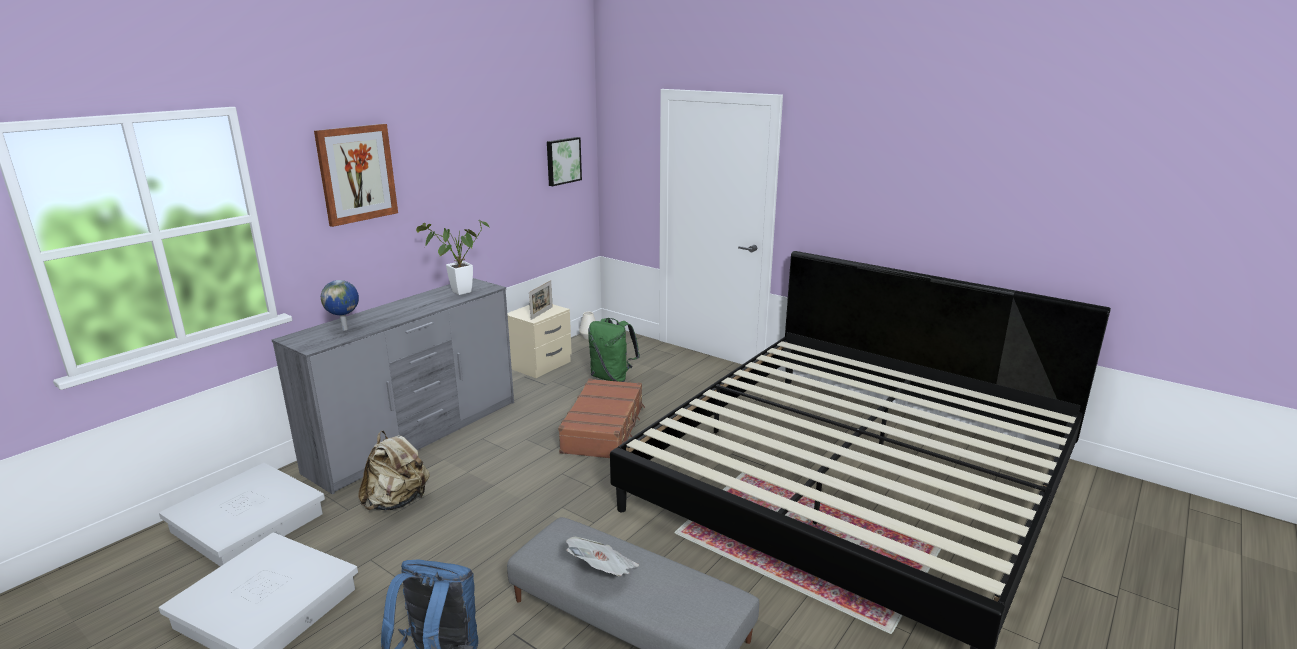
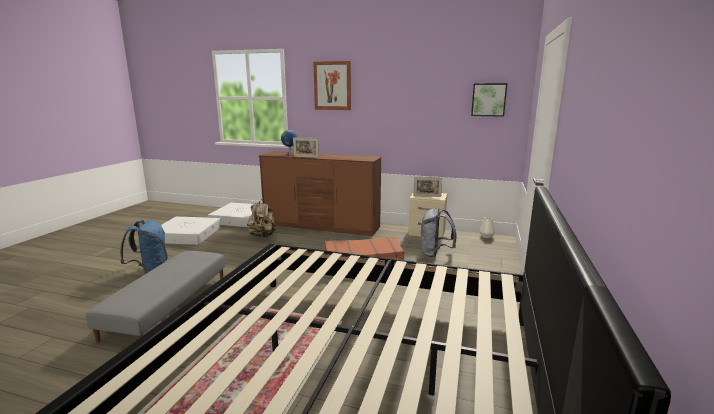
camera: 70 degrees right, 5 degrees down
(398, 320) = (306, 157): none -> picture frame
(418, 436) = (321, 226): grey dresser -> brown dresser
(457, 293) = (353, 157): potted plant -> none
(603, 571) = (167, 270): newspaper -> none
(612, 377) = (435, 254): green backpack -> grey backpack

